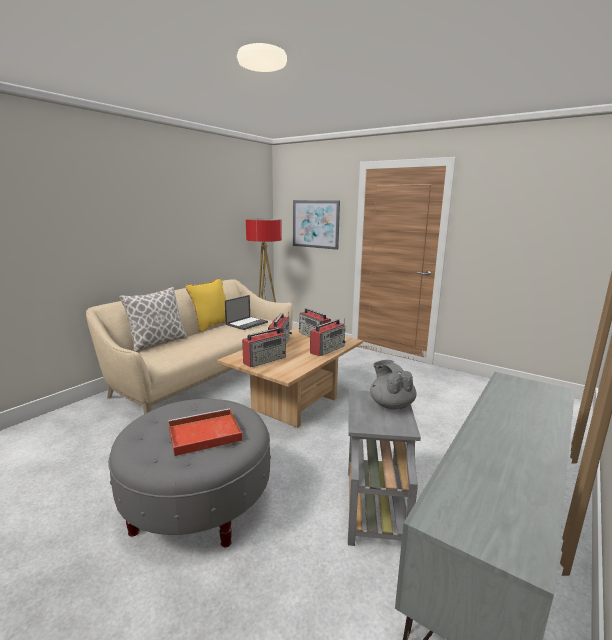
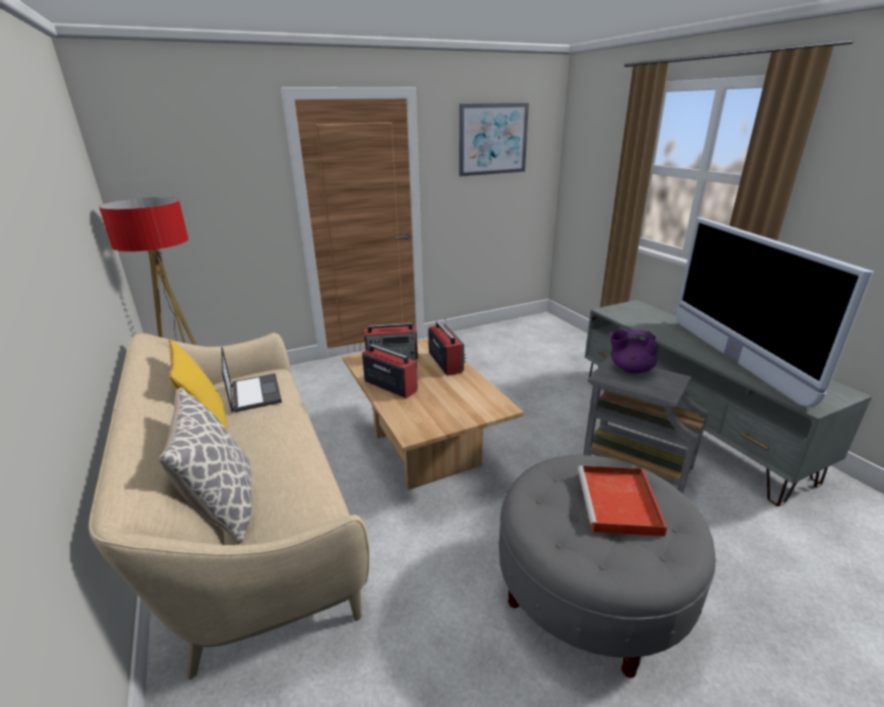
camera: 60 degrees left, 10 degrees up
(265, 360) = (441, 409): radio -> none
(315, 224) = (215, 195): picture -> picture (493, 139)
(391, 404) = (630, 369): grey teapot -> purple teapot
(498, 458) = (733, 359): none -> television

